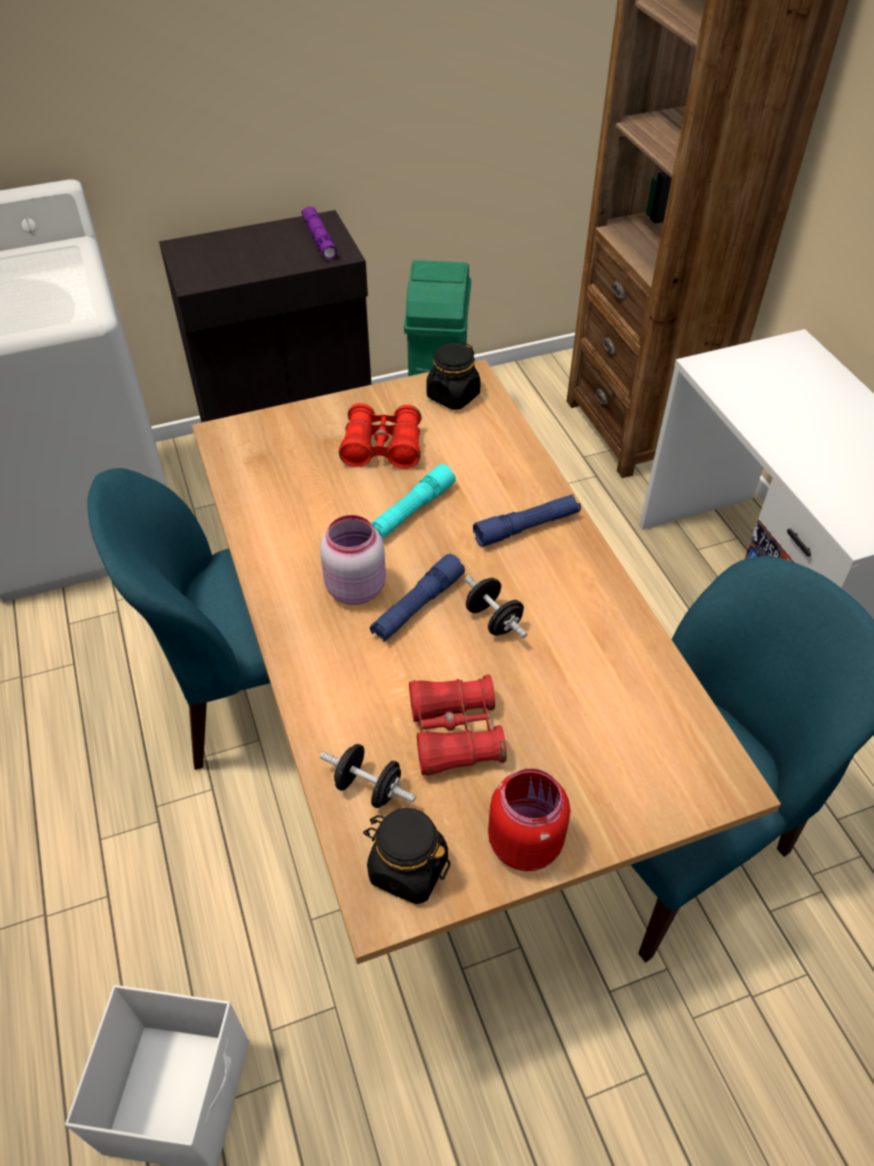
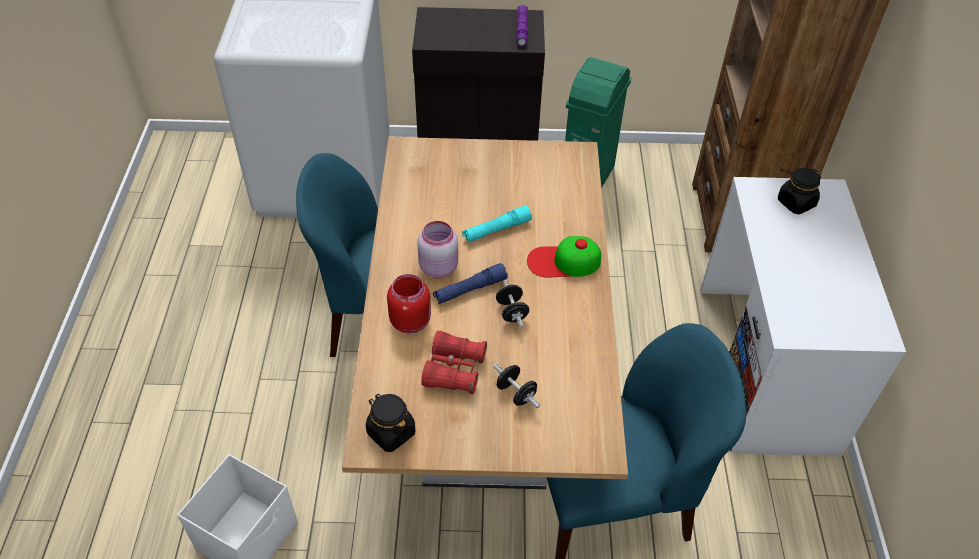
camera: 20 degrees right, 0 degrees up
(369, 788) = (390, 383): black dumbbell -> black dumbbell (516, 393)
(382, 448) = (498, 184): red binoculars -> none
(453, 396) = (561, 162): black jar -> black jar (796, 203)
(525, 841) = (463, 441): red jar -> red jar (411, 321)
(527, 527) = (563, 261): blue flashlight -> cap

